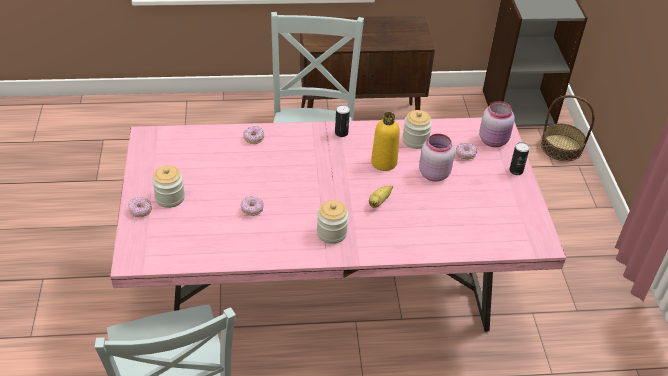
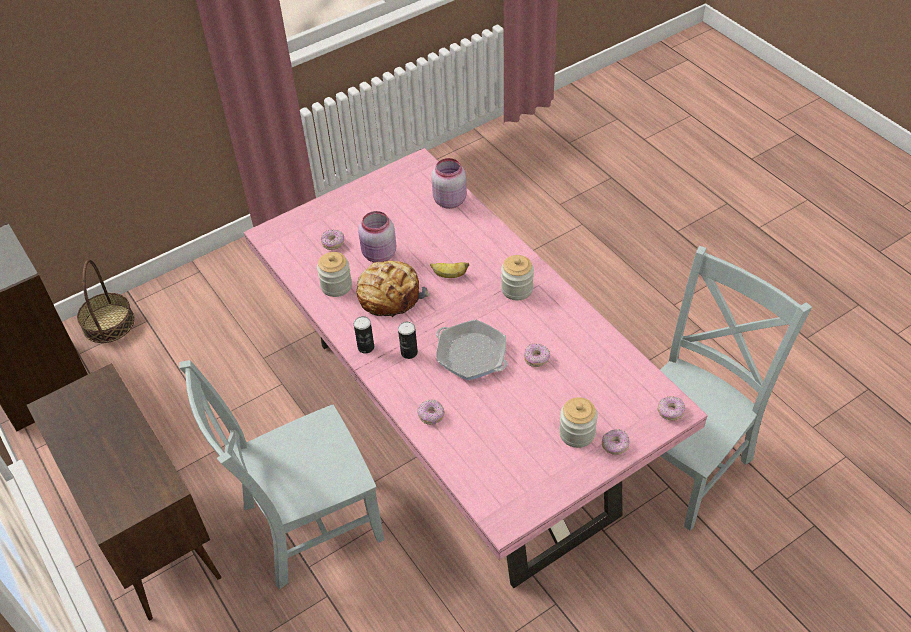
camera: 115 degrees left, 5 degrees up
(134, 256) = (670, 412): none -> donut
(287, 178) = (471, 355): none -> frying pan
(384, 162) = (389, 295): yellow bottle -> bread
(494, 140) = (295, 231): pink jar -> pink jar (449, 200)
(516, 170) = (332, 204): can -> can (409, 352)

